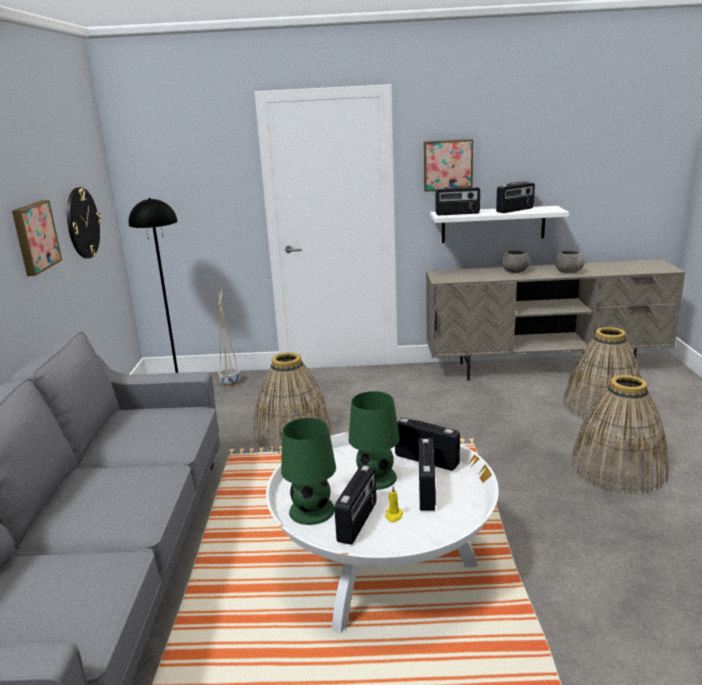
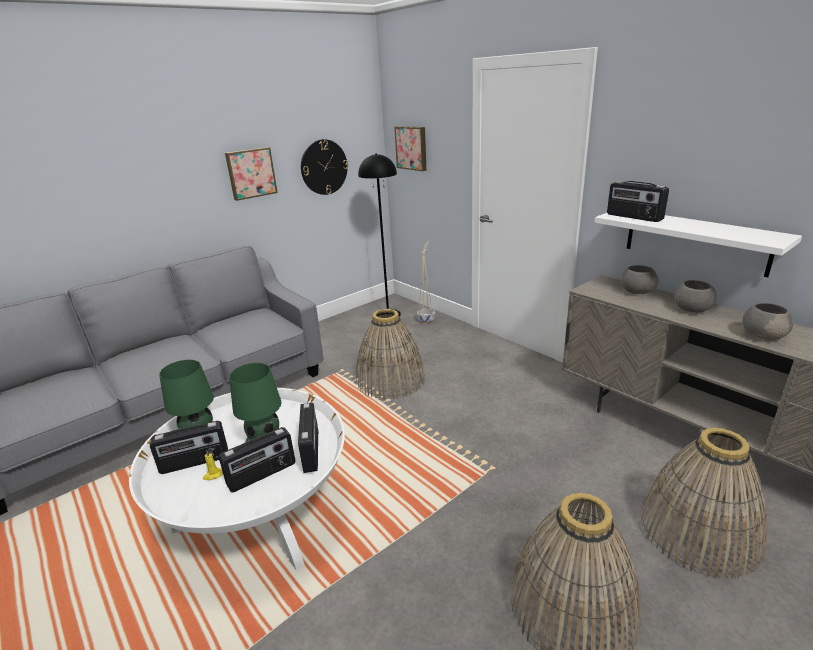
camera: 50 degrees right, 5 degrees up
(447, 165) = (648, 153): picture -> picture (412, 148)
(468, 272) = (636, 291): none -> grey bowl
(515, 210) = (715, 228): radio -> none

